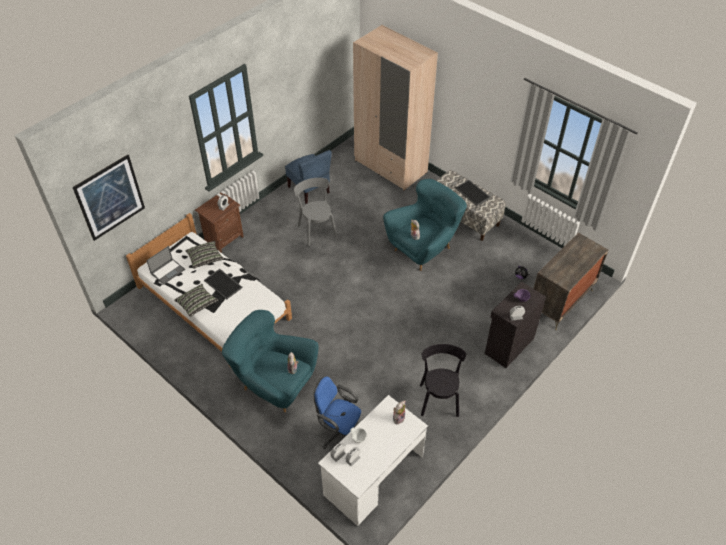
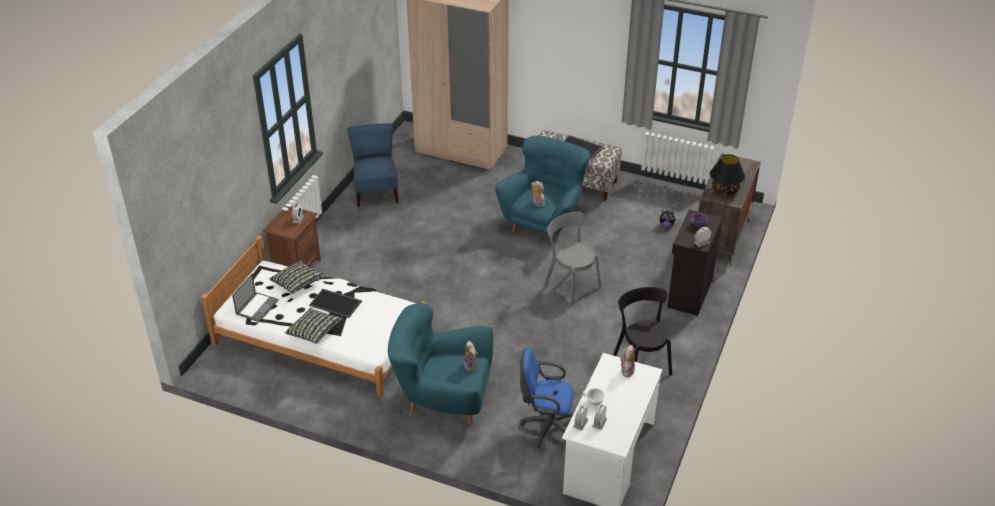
camera: 20 degrees left, 10 degrees down
(110, 197) = (185, 213): picture -> none
(309, 189) = (376, 193): blue chair -> blue chair turned 135 degrees counterclockwise
(316, 230) = (408, 232): grey chair -> grey chair (570, 285)
(563, 269) = (725, 190): none -> black table lamp

